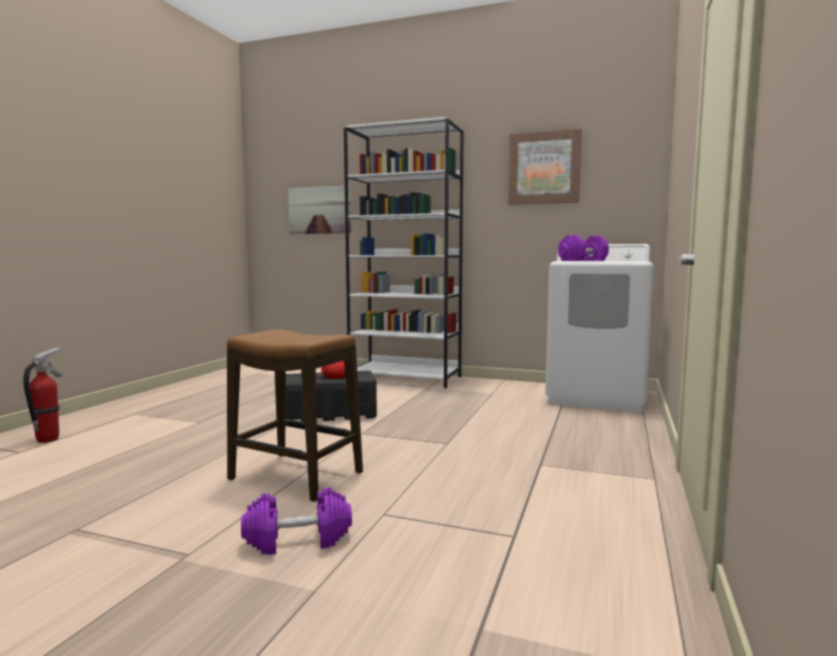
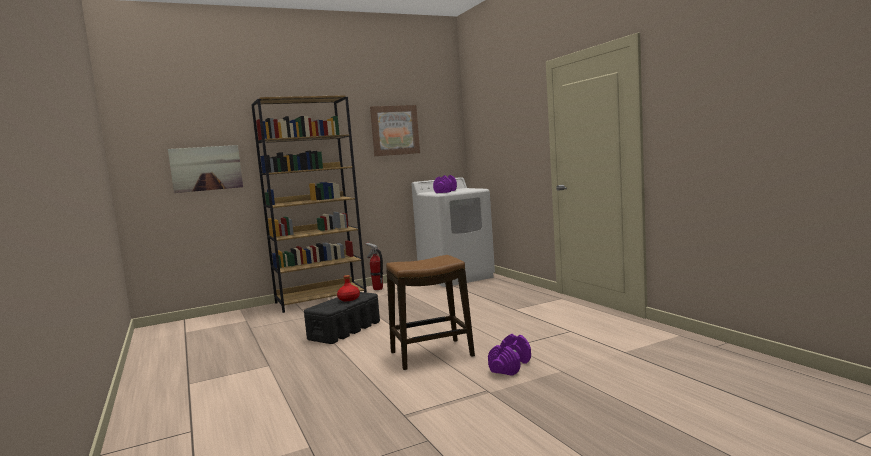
camera: 45 degrees left, 0 degrees up
(48, 439) = (182, 418): fire extinguisher -> fire extinguisher (377, 289)
(406, 378) = (321, 299): white bookcase -> brown bookcase

